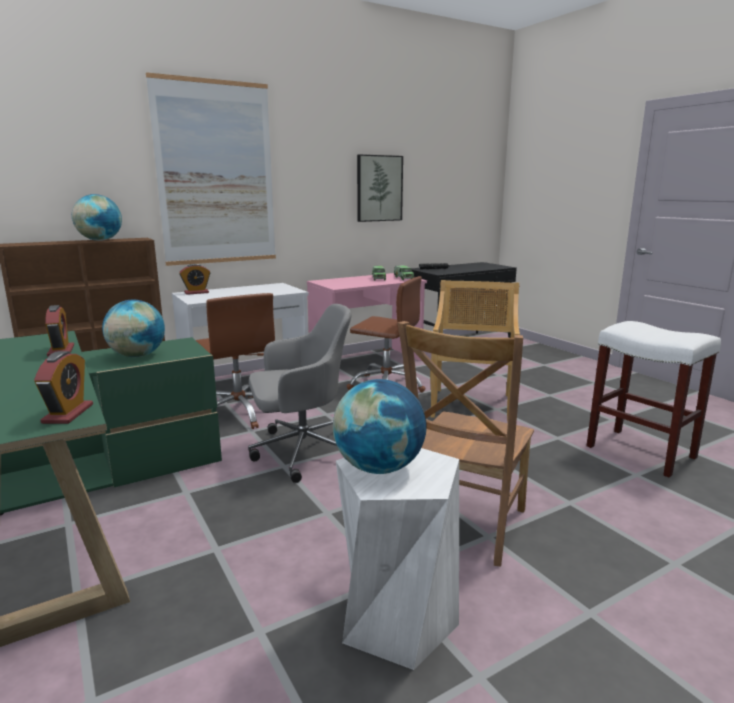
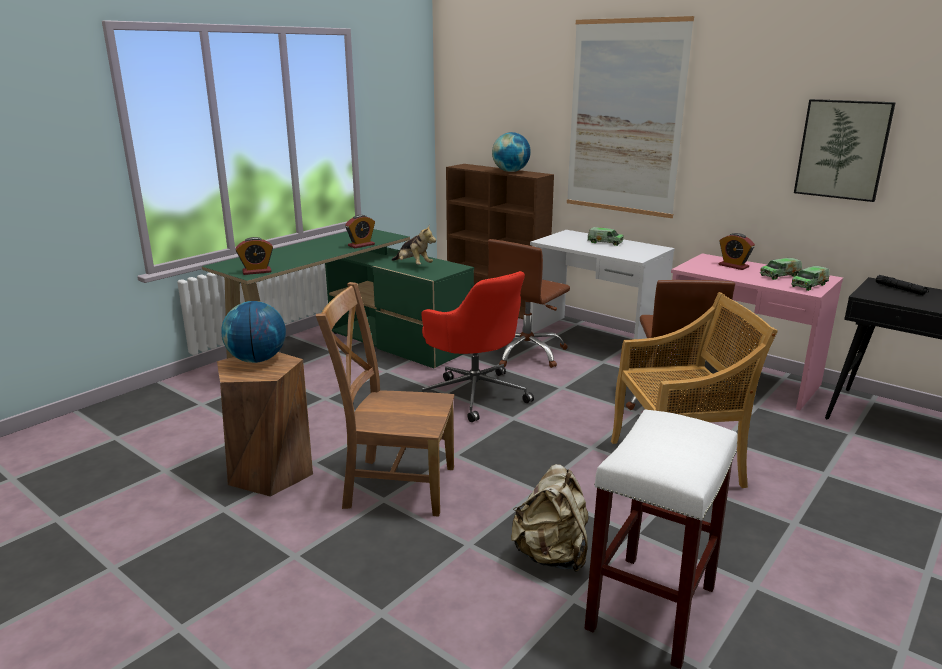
camera: 70 degrees right, 5 degrees up
(137, 356) = (413, 265): globe -> plush toy
(196, 292) = (576, 234): alarm clock -> alarm clock (733, 266)
(237, 290) = (605, 242): none -> toy truck
(301, 452) = (475, 394): grey office chair -> red office chair
(396, 619) = (271, 472): white stool -> brown stool
(585, 471) = (551, 555): none -> beige backpack

